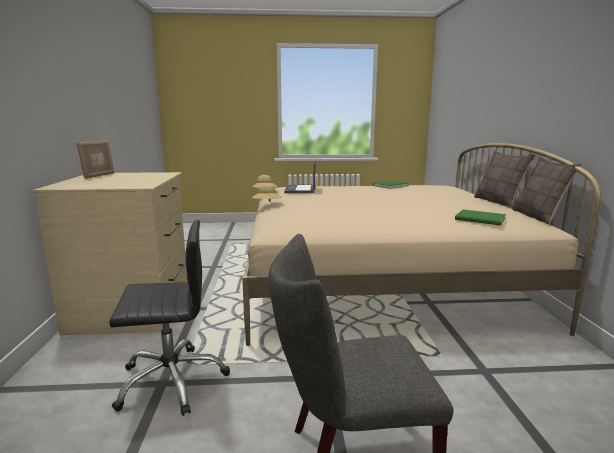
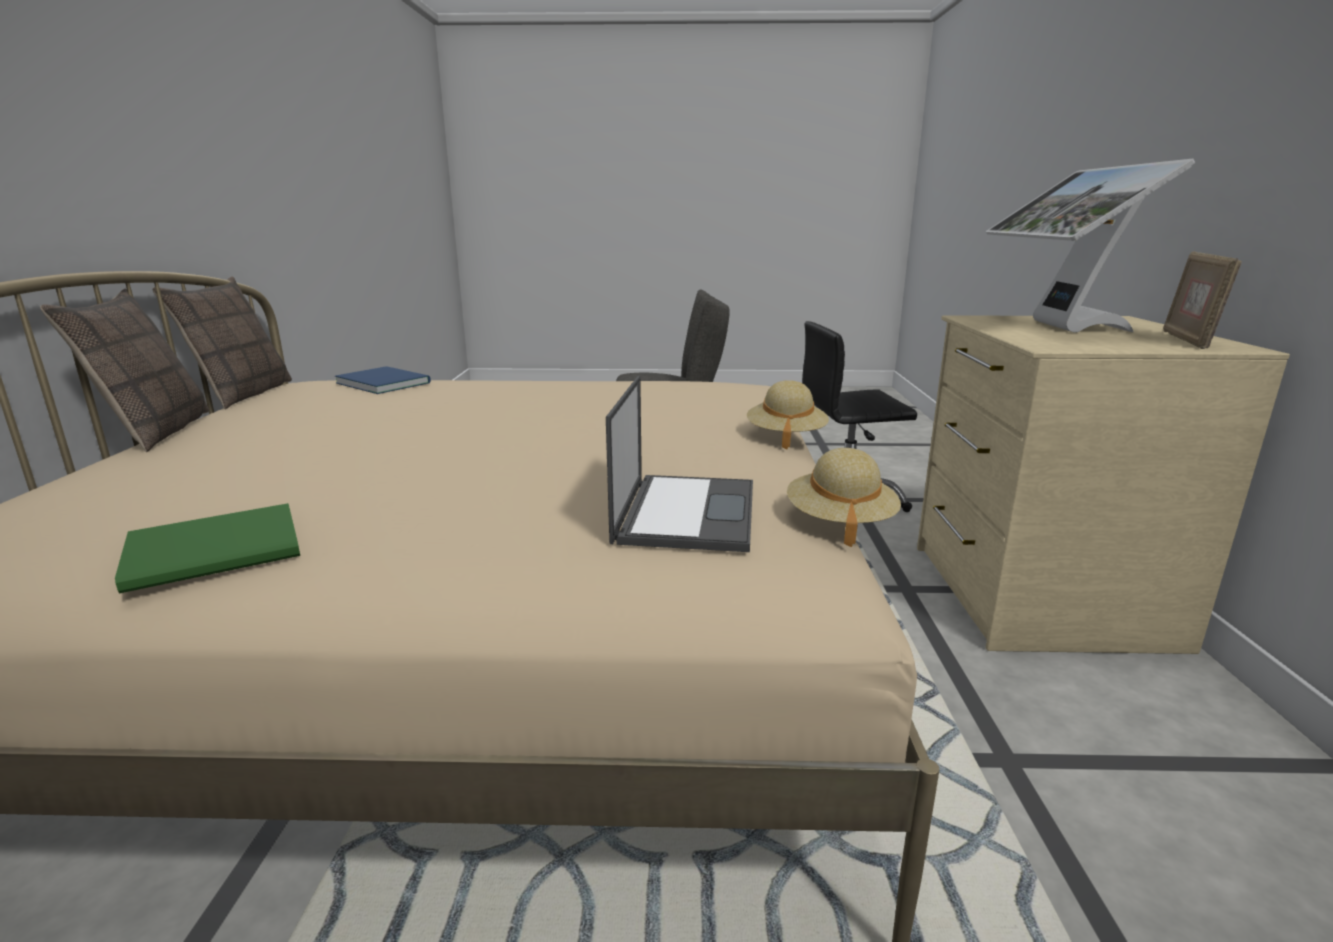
camera: 175 degrees left, 5 degrees up
(122, 181) = (1057, 326): none -> monitor
(481, 219) = (383, 382): green book -> blue book

